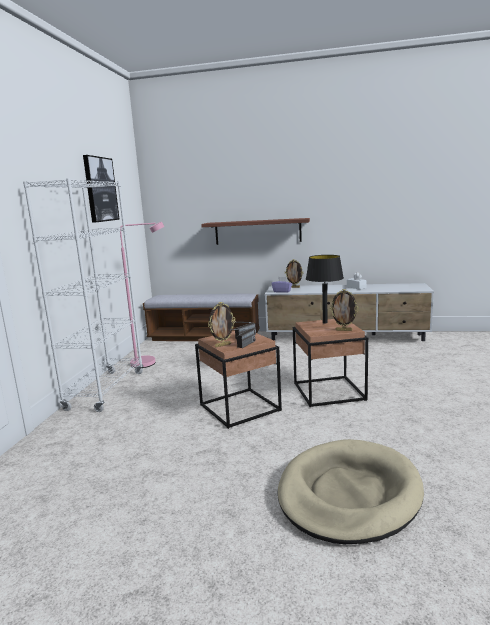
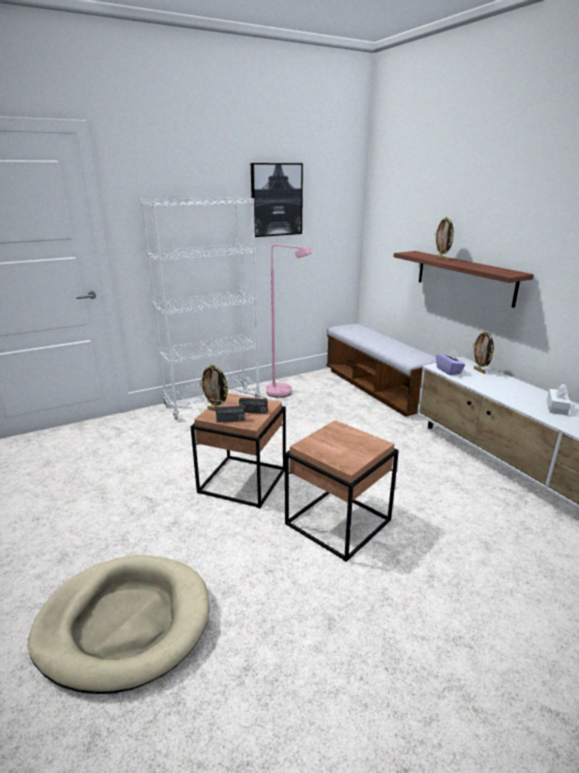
camera: 50 degrees right, 10 degrees up
(325, 322) = (354, 438): black table lamp -> none
(344, 330) = (338, 459): picture frame -> picture frame (441, 258)

